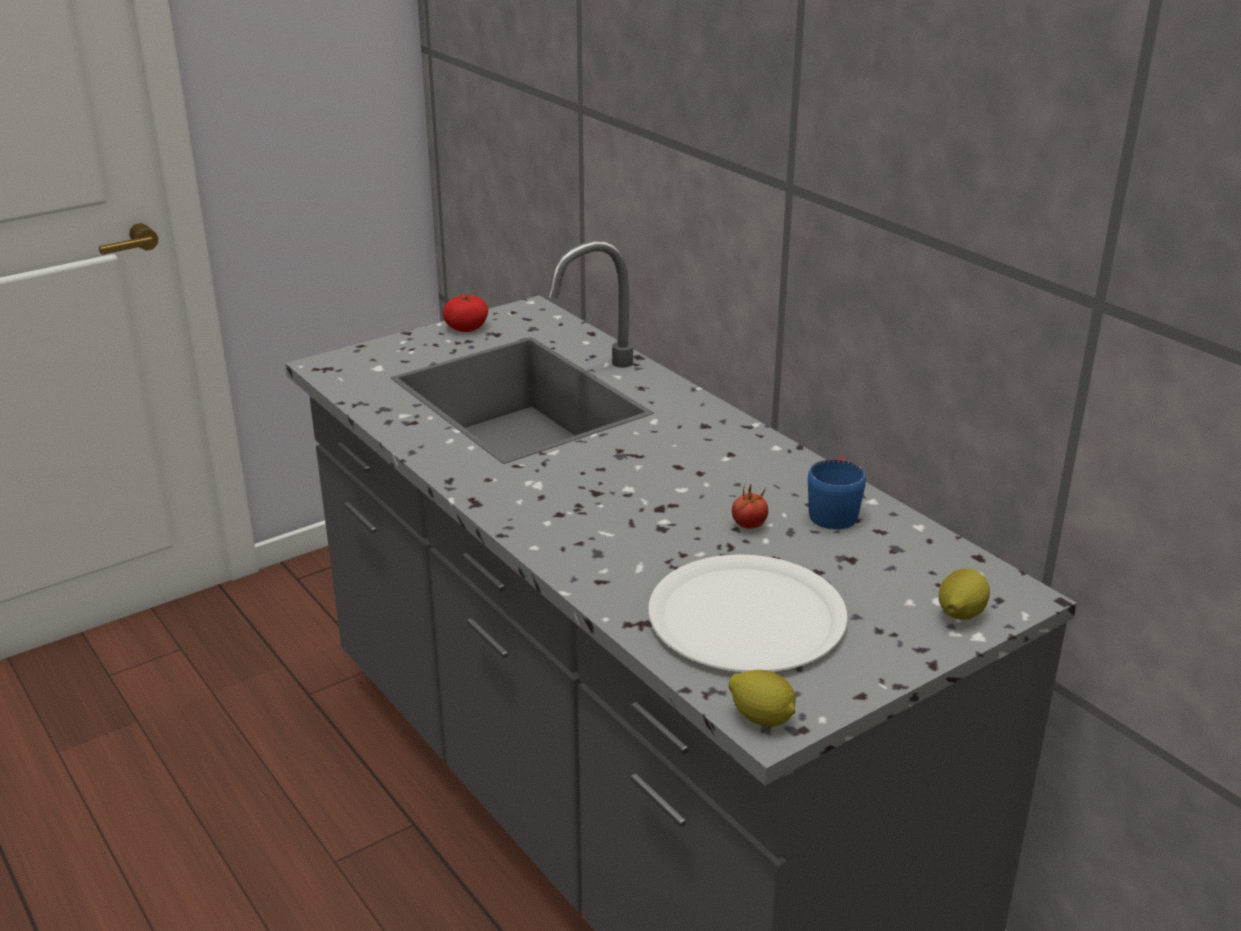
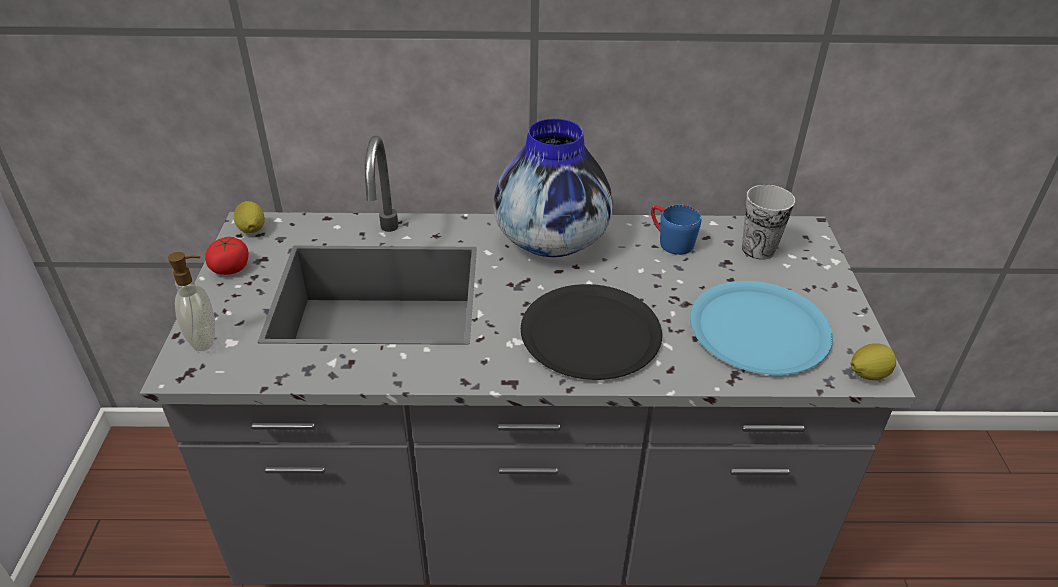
camera: 55 degrees left, 10 degrees up
(369, 357) = (205, 339): none -> soap dispenser
(599, 517) = (590, 333): none -> black plate
(722, 445) = (552, 241): none -> vase
(747, 617) = (759, 329): white plate -> blue plate
(749, 525) = (658, 279): tomato -> none
(911, 572) = (758, 249): none -> cup
(959, 614) = (811, 255): lemon -> lemon (252, 230)

